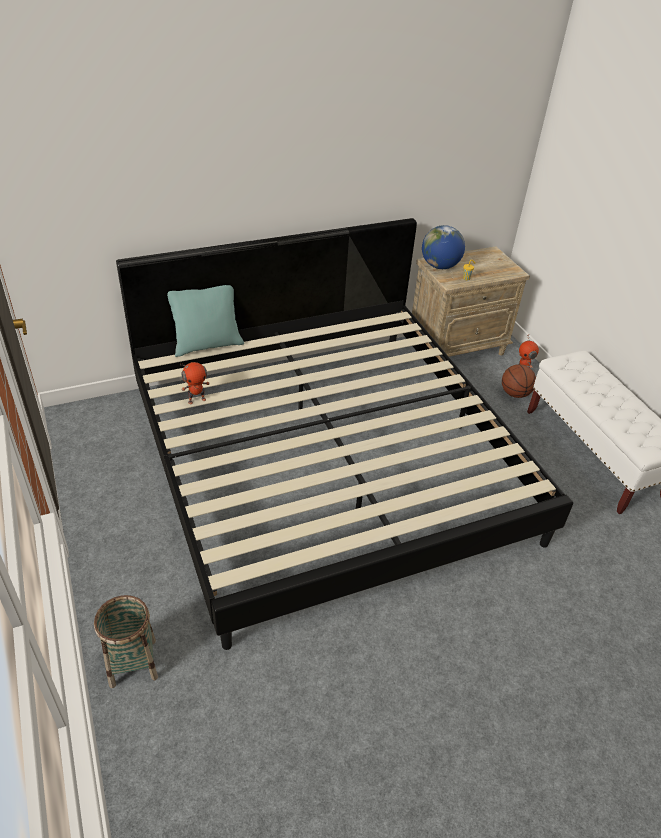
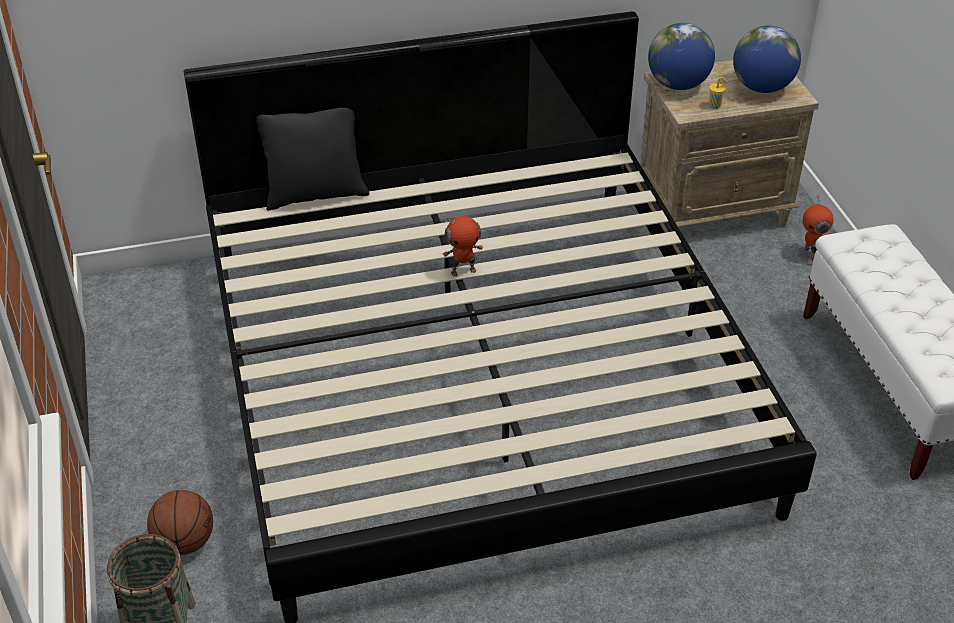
camera: 10 degrees right, 0 degrees up
(196, 400) = (288, 275): toy robot -> toy robot (463, 270)
(207, 345) = (315, 194): turquoise pillow -> black pillow
(492, 267) = (762, 88): none -> globe
(514, 393) = (790, 287): basketball -> basketball (184, 542)

